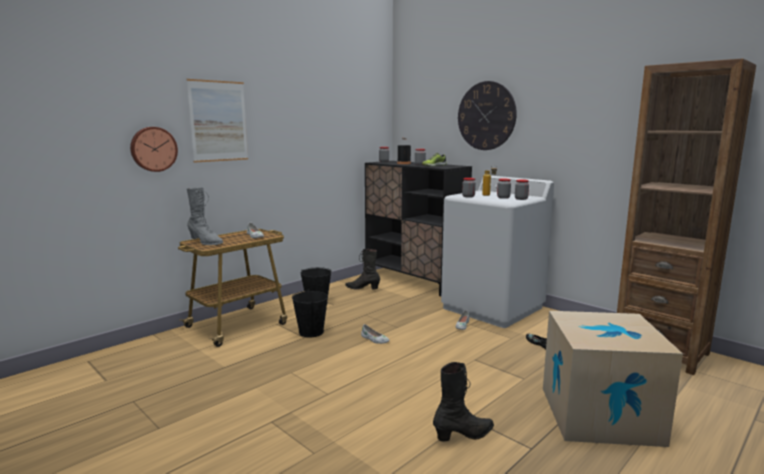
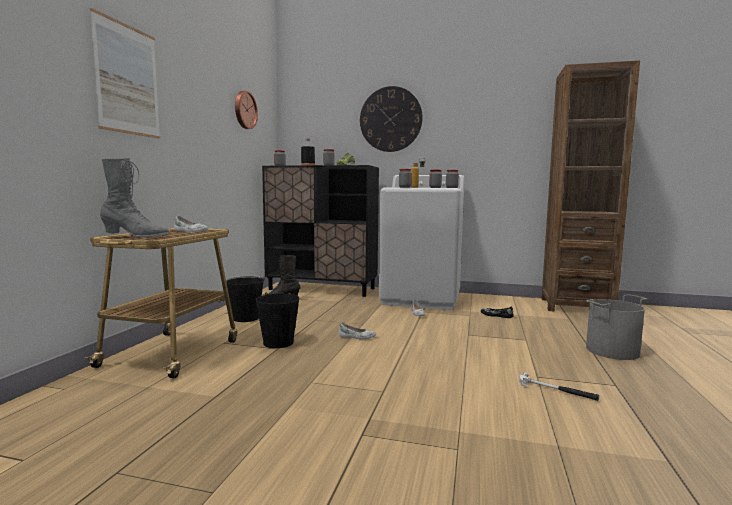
camera: 30 degrees left, 5 degrees down
(153, 149) = (45, 96): wall clock -> wall clock (244, 110)
(464, 435) = (556, 390): black boot -> hammer
(599, 415) = (613, 351): cardboard box -> grey bucket

